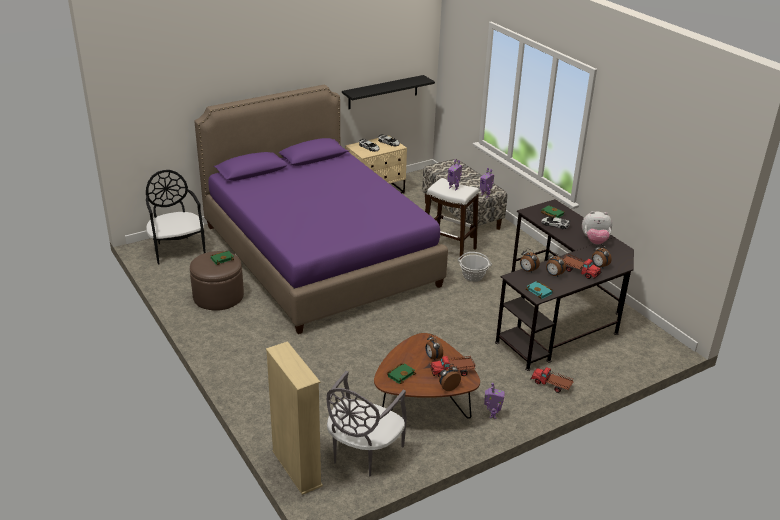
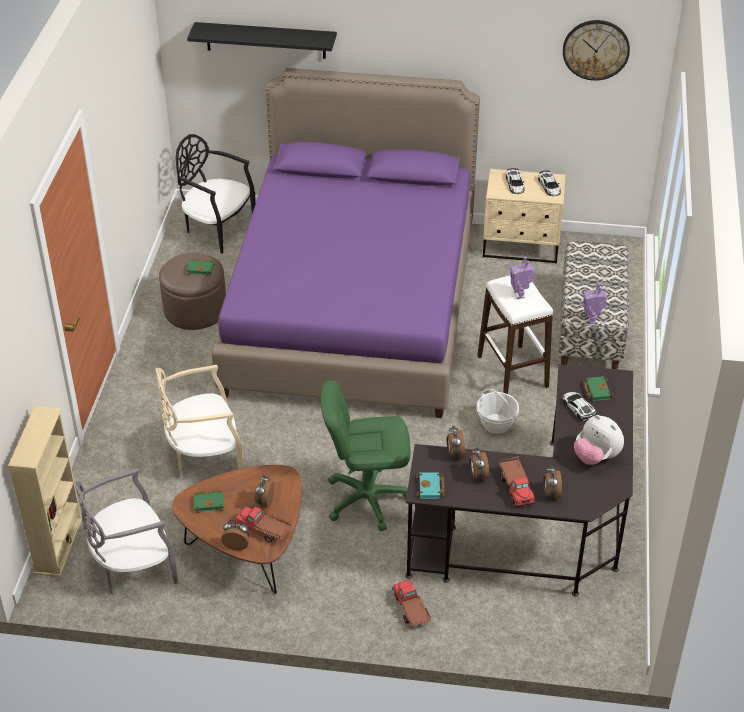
camera: 40 degrees right, 10 degrees up
(177, 249) = (217, 229): black chair -> black chair turned 75 degrees counterclockwise
(329, 370) = (204, 456): none -> beige chair
(383, 92) = (563, 113): black shelf -> black shelf (265, 40)
(398, 42) = (596, 49): none -> wall clock
(454, 344) = (367, 499): none -> green office chair
(492, 414) = (303, 604): toy robot -> none

